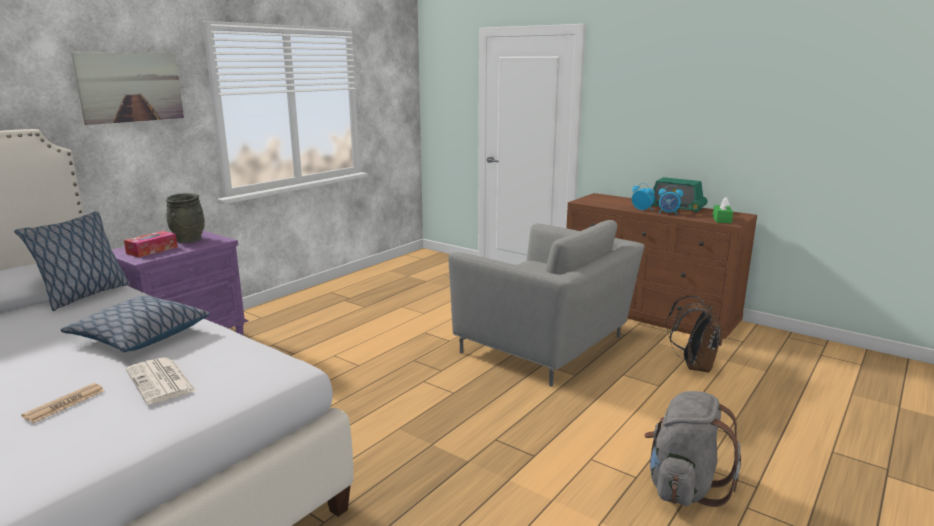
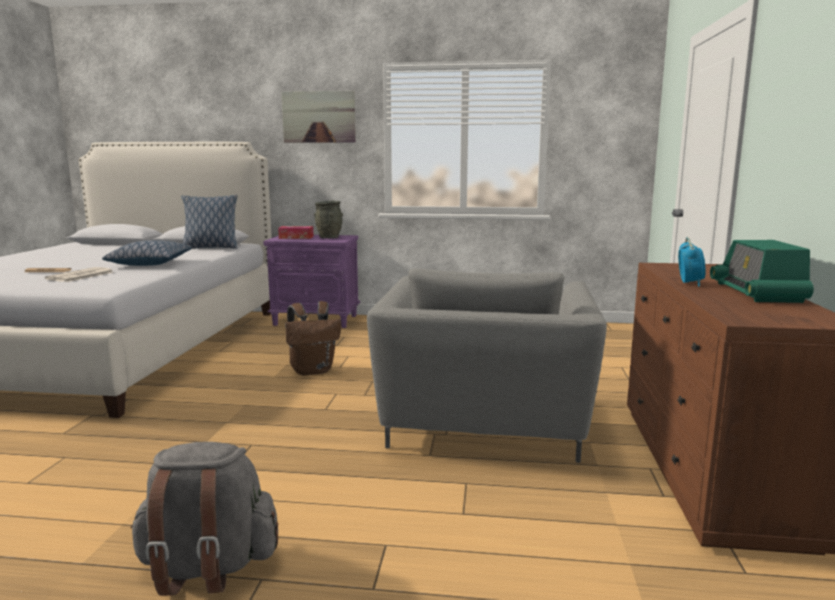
camera: 60 degrees right, 5 degrees down
(668, 213) = (704, 293): alarm clock -> none
(694, 366) = (565, 533): brown backpack -> brown backpack (313, 370)
(721, 219) = (751, 315): green tissue box -> none

